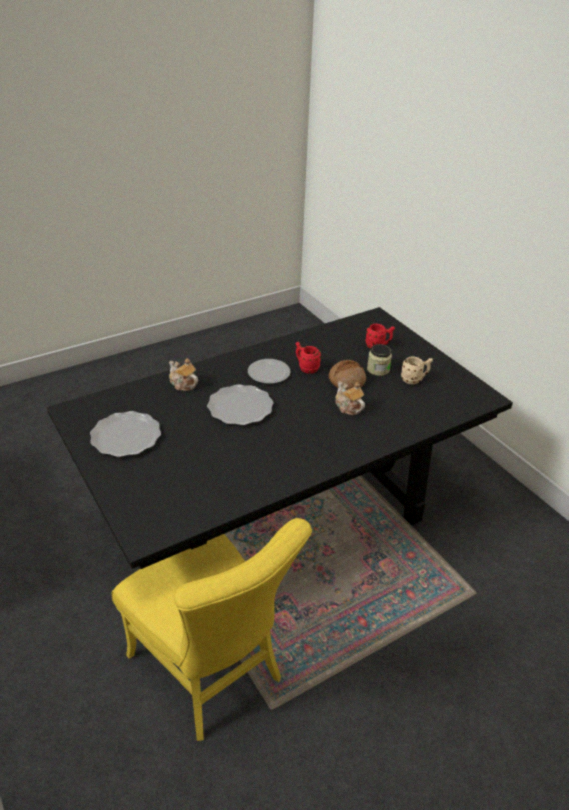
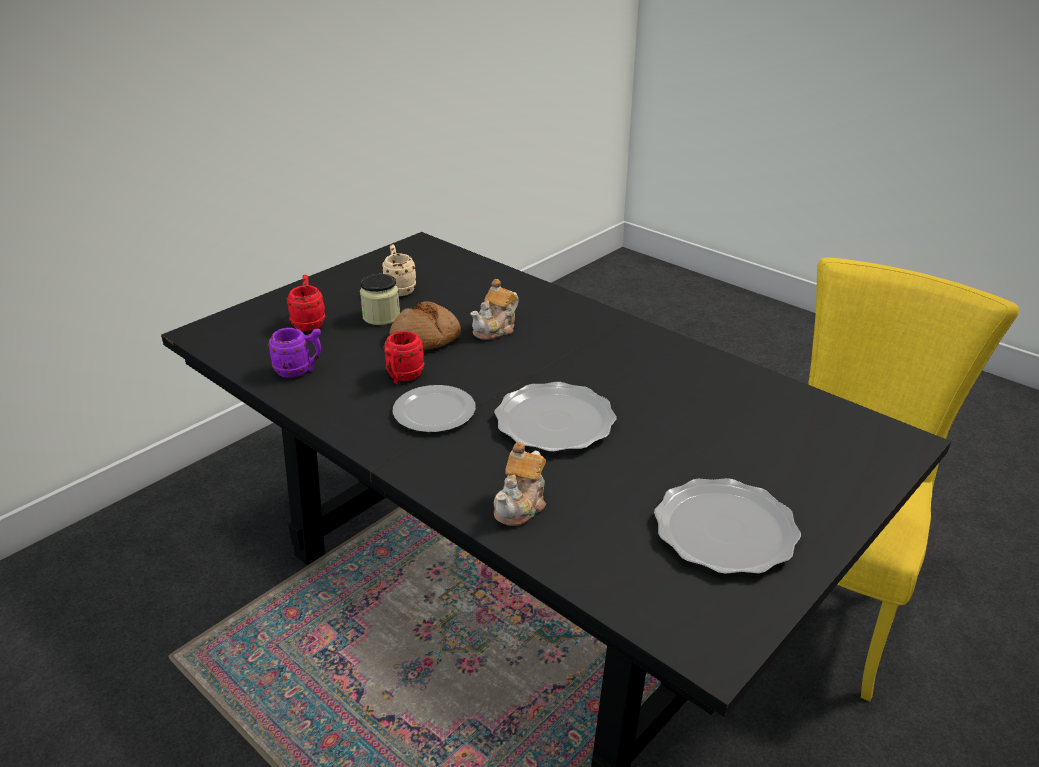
camera: 105 degrees left, 5 degrees down
(326, 340) = (299, 371): none -> purple mug

